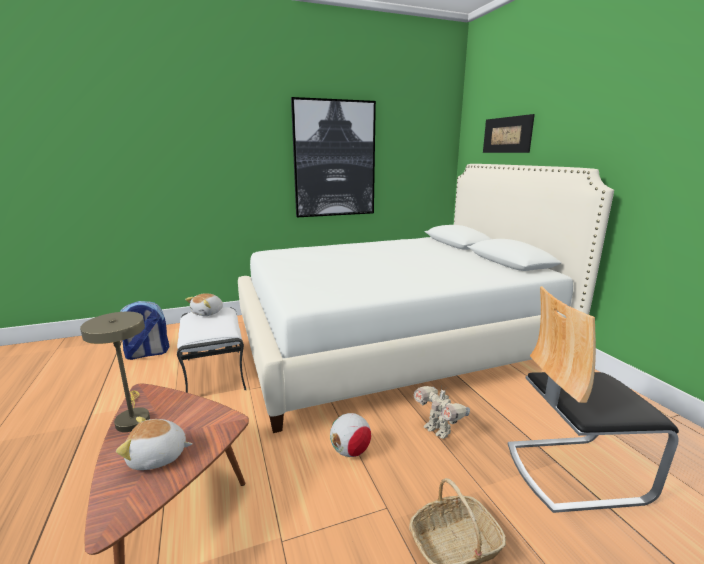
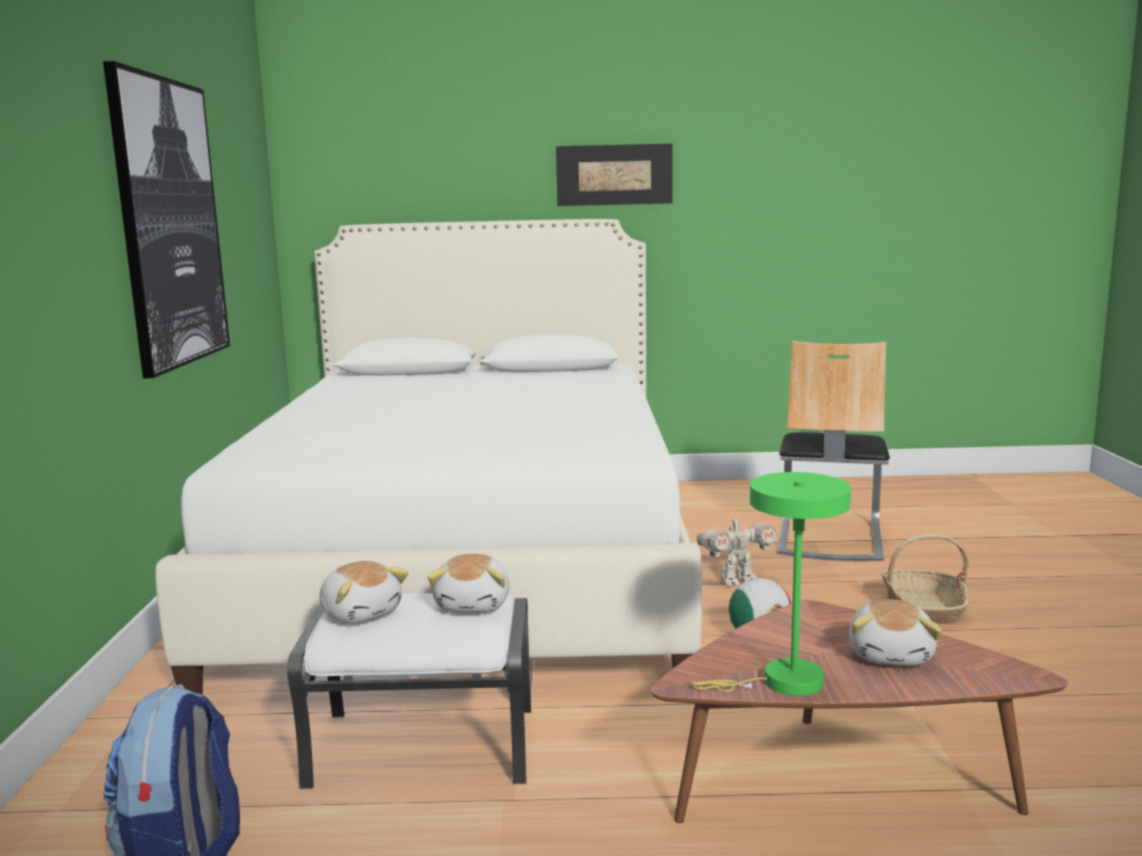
camera: 70 degrees left, 5 degrees down
(132, 418) = (782, 683): beige table lamp -> green table lamp
(215, 328) = (474, 604): none -> plush toy
(507, 135) = (414, 173): picture -> picture (614, 175)

